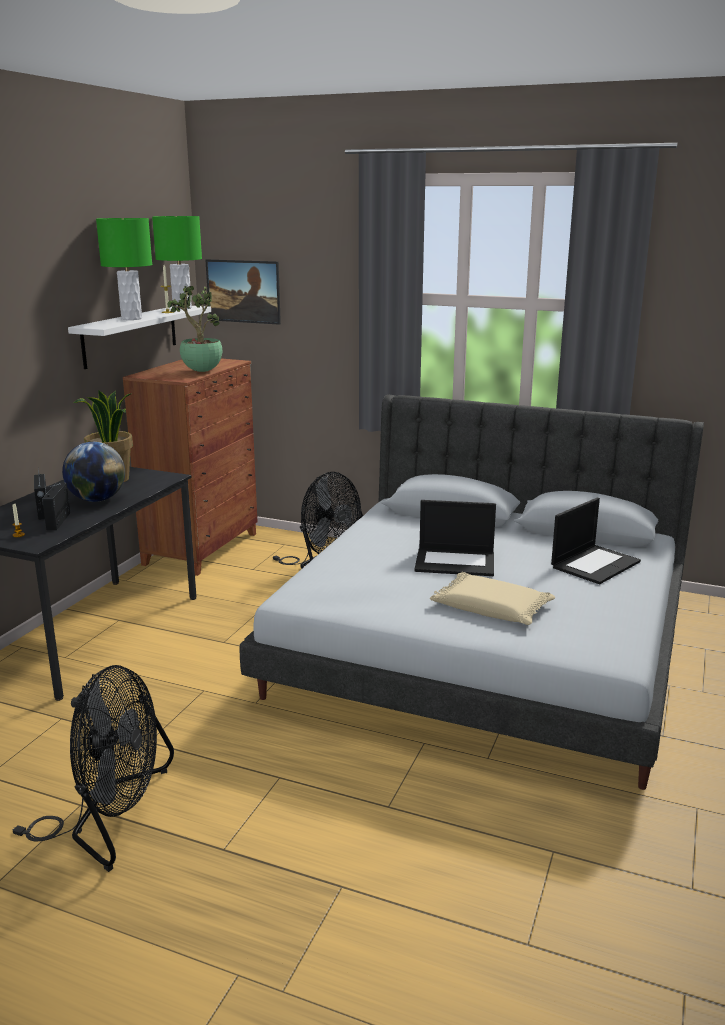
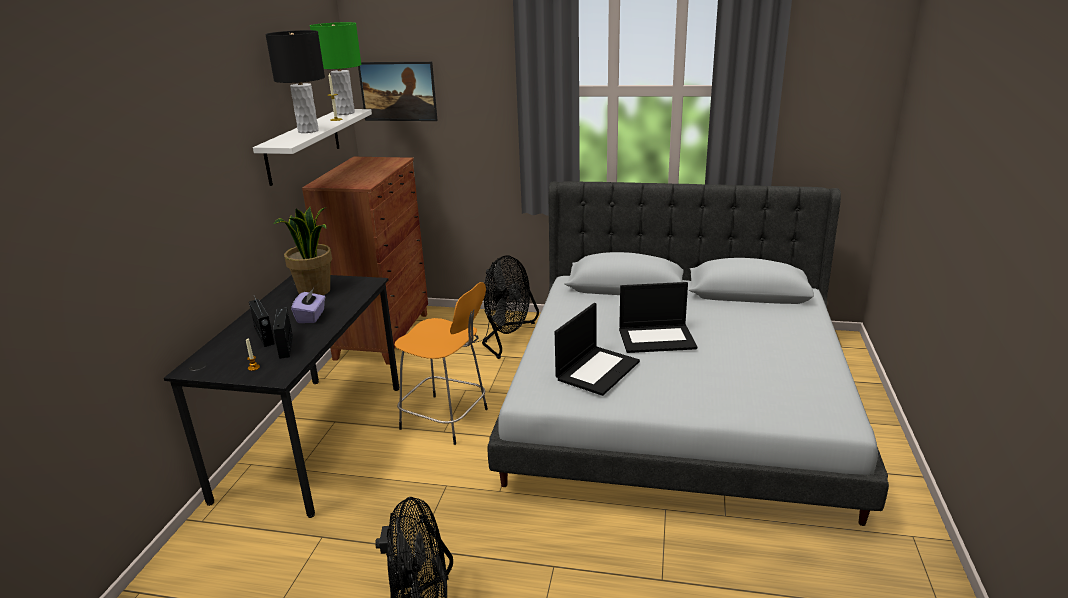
camera: 10 degrees left, 5 degrees up
(97, 500) = (311, 316): globe -> purple tissue box
(131, 318) = (308, 131): green table lamp -> black table lamp
(201, 371) = (375, 174): potted plant -> none
(231, 632) = (447, 420): none -> orange stool
(491, 606) = (710, 380): beige pillow -> none
(595, 564) = (773, 325): laptop -> laptop (597, 370)

